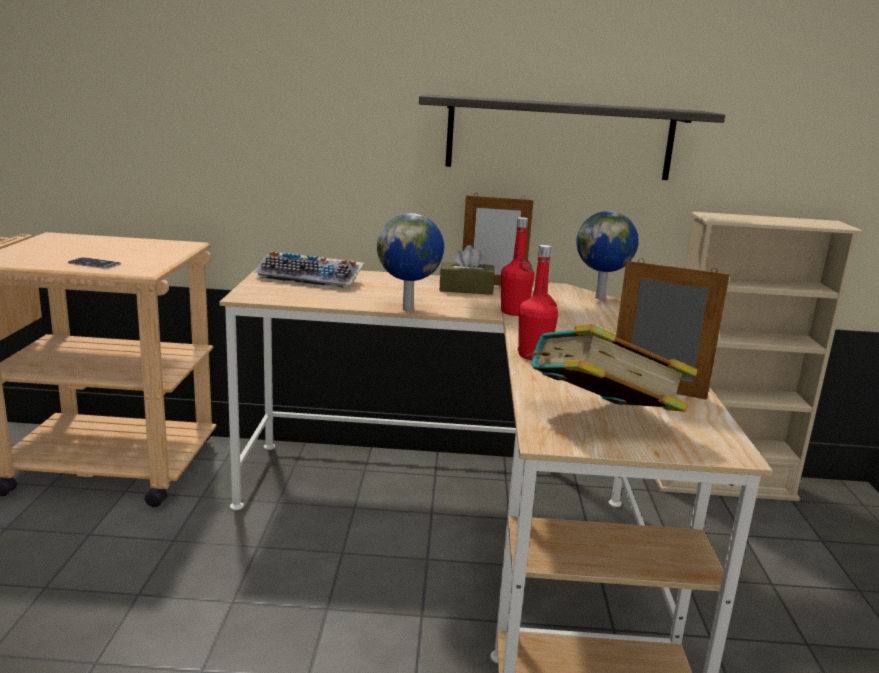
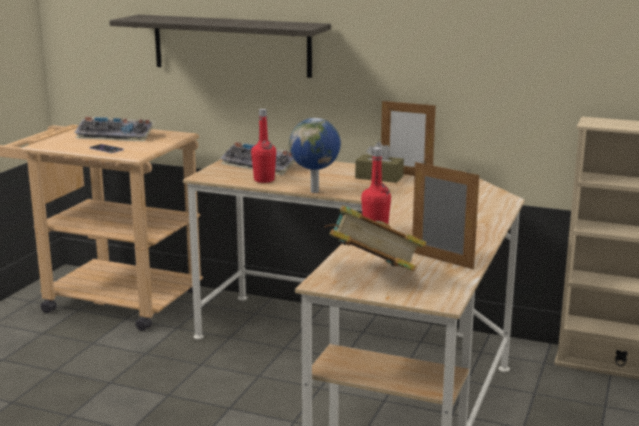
camera: 20 degrees right, 0 degrees up
(98, 247) = (117, 136): none -> keyboard
(514, 312) = (398, 197): red bottle -> red bottle (264, 180)
(559, 138) = (464, 52): shelf -> shelf (231, 45)
(601, 298) = (489, 189): globe -> none

